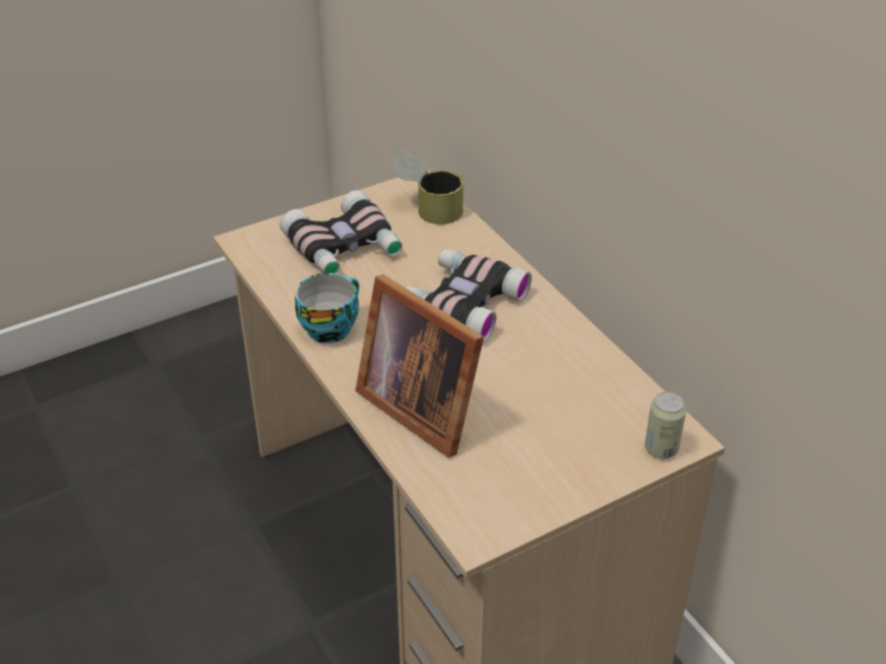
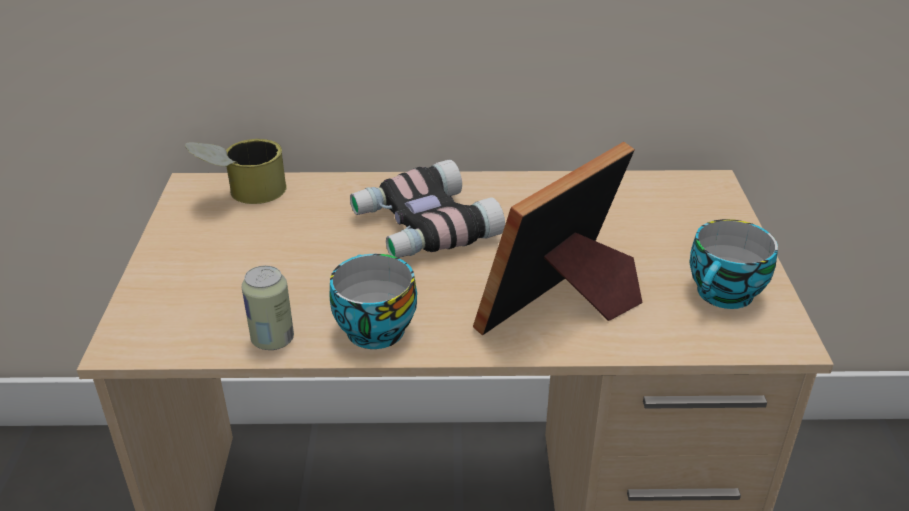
camera: 60 degrees left, 5 degrees down
(344, 248) = (240, 270): binoculars -> none
(421, 405) = (563, 307): picture frame -> picture frame turned 150 degrees clockwise
(508, 488) = (725, 295): none -> cup
(661, 448) = (717, 197): can -> can (272, 340)

